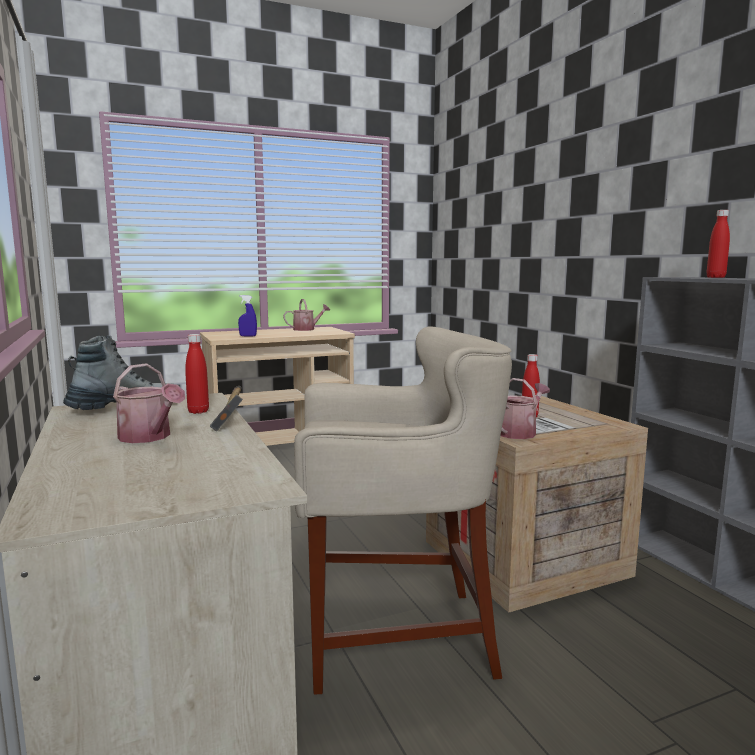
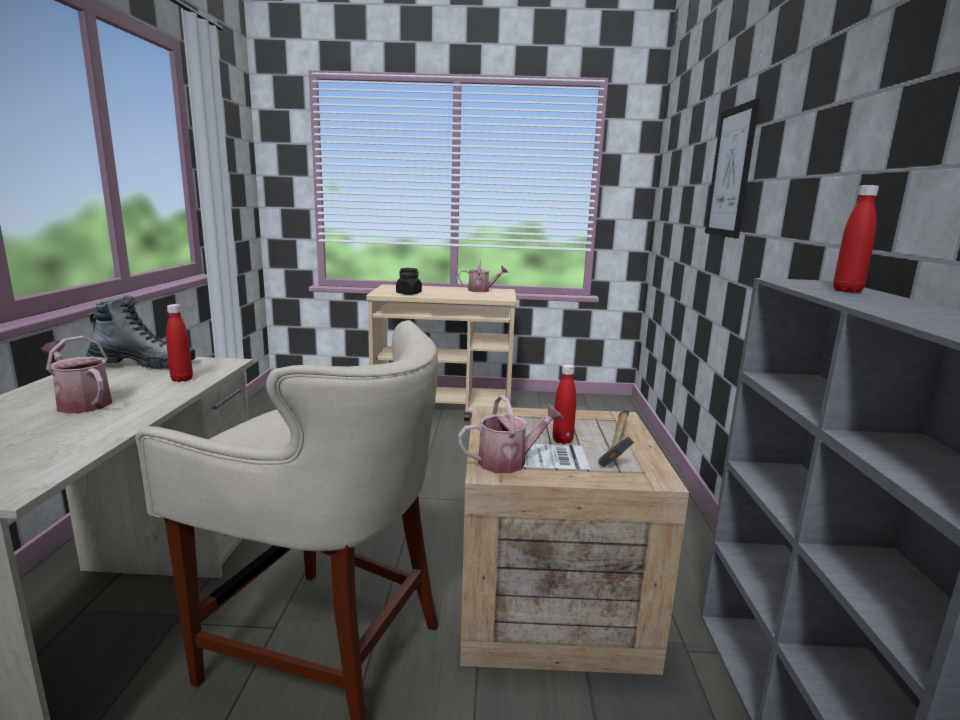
camera: 25 degrees right, 5 degrees up
(148, 437) = (81, 403): watering can -> watering can turned 150 degrees clockwise
(230, 417) = (190, 391): hammer -> hammer (616, 447)
(248, 336) = (409, 293): blue spray bottle -> black jar
(542, 212) = (731, 172): none -> picture

